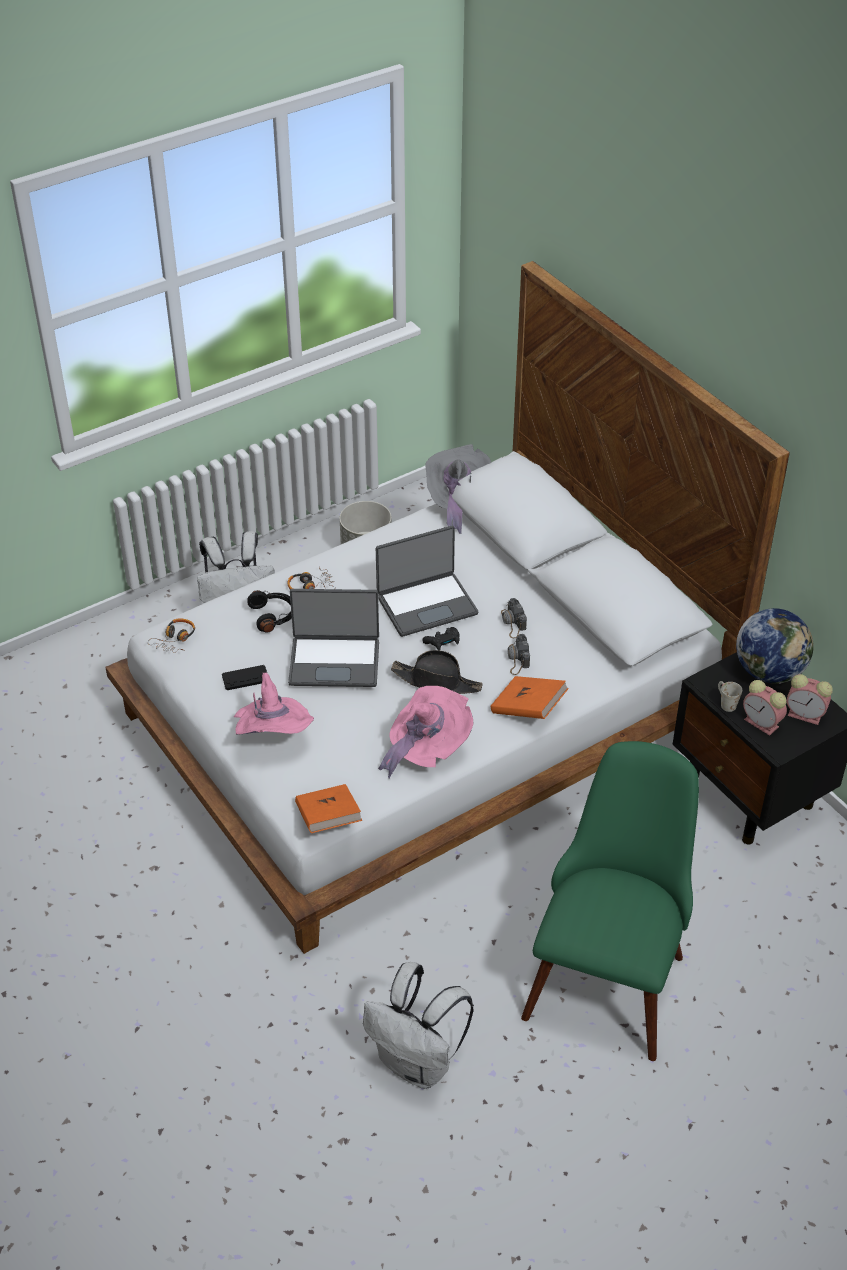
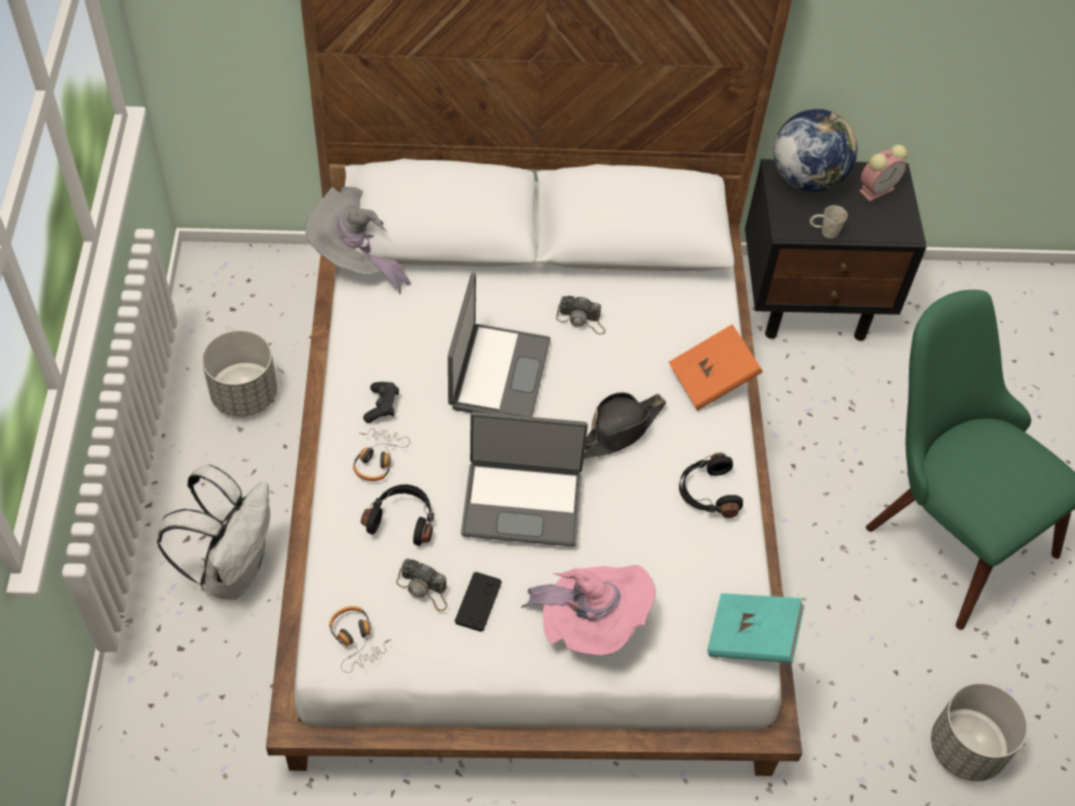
camera: 60 degrees left, 10 degrees up
(328, 820) = (752, 638): orange book -> turquoise book
(334, 661) = (522, 502): laptop -> laptop turned 60 degrees clockwise
(418, 1063) = (966, 748): white backpack -> grey planter
(427, 748) = (707, 493): pink hat -> black headphones
(443, 643) = (567, 393): black game controller -> black game controller (382, 406)
(517, 659) = (636, 347): camera -> camera (424, 589)
(763, 723) = (868, 223): alarm clock -> none

